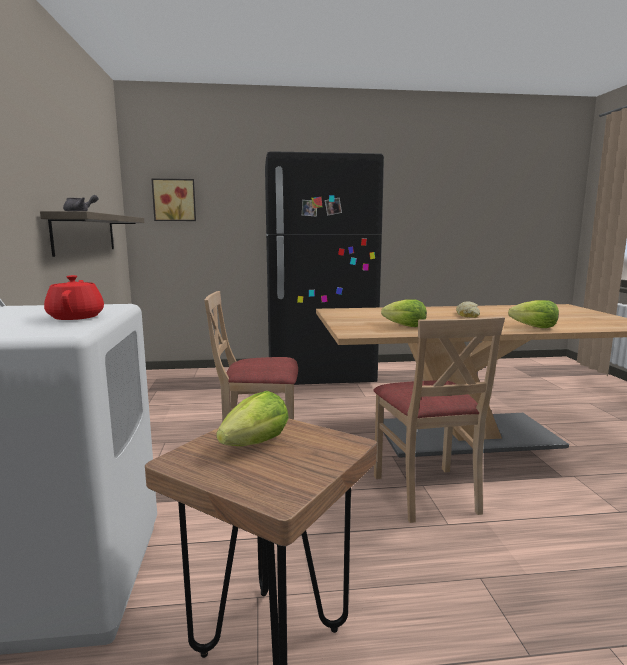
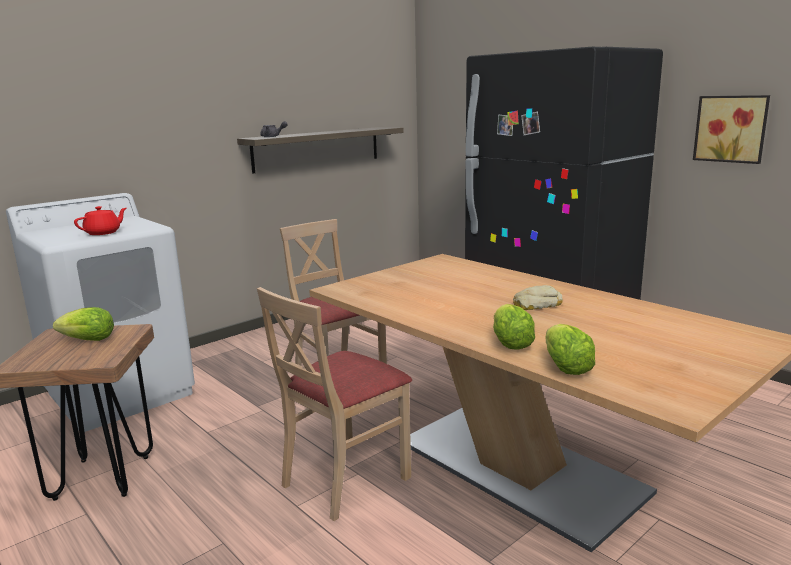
camera: 55 degrees right, 5 degrees up
(174, 200) = (453, 104): picture -> picture (731, 128)
(405, 326) = (404, 296): lettuce -> lettuce (565, 368)

